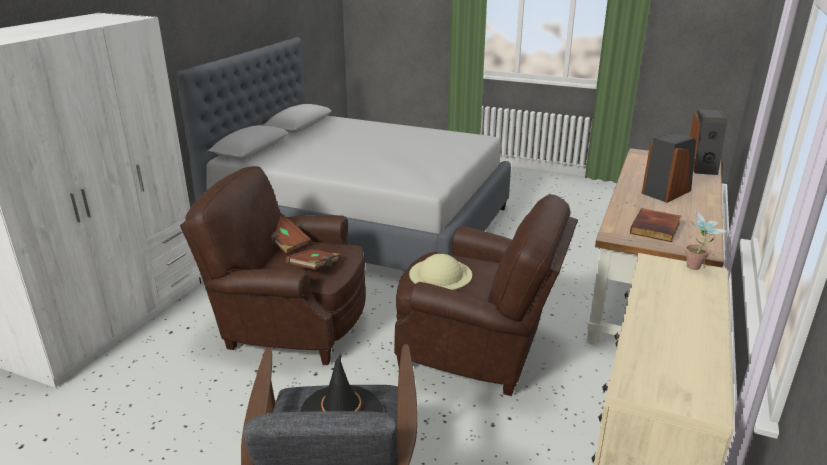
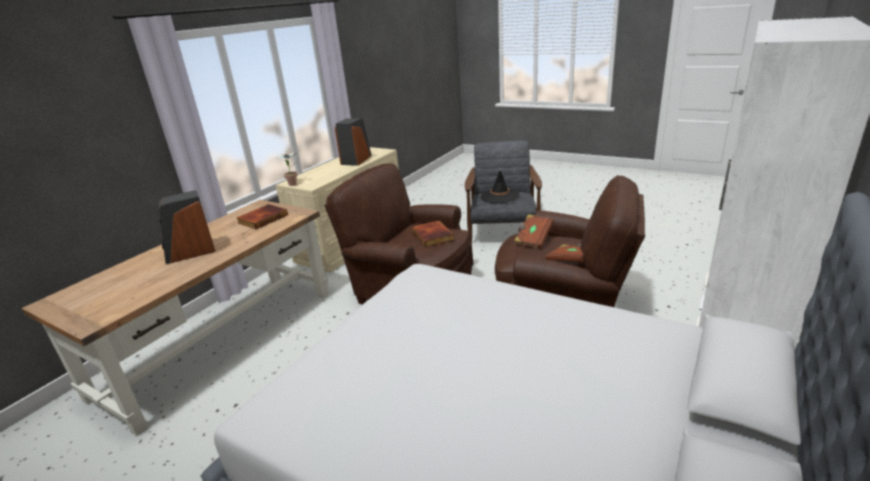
camera: 170 degrees left, 0 degrees up
(440, 274) = (433, 236): beige hat -> book
(702, 166) = (75, 292): speaker -> speaker (356, 160)

